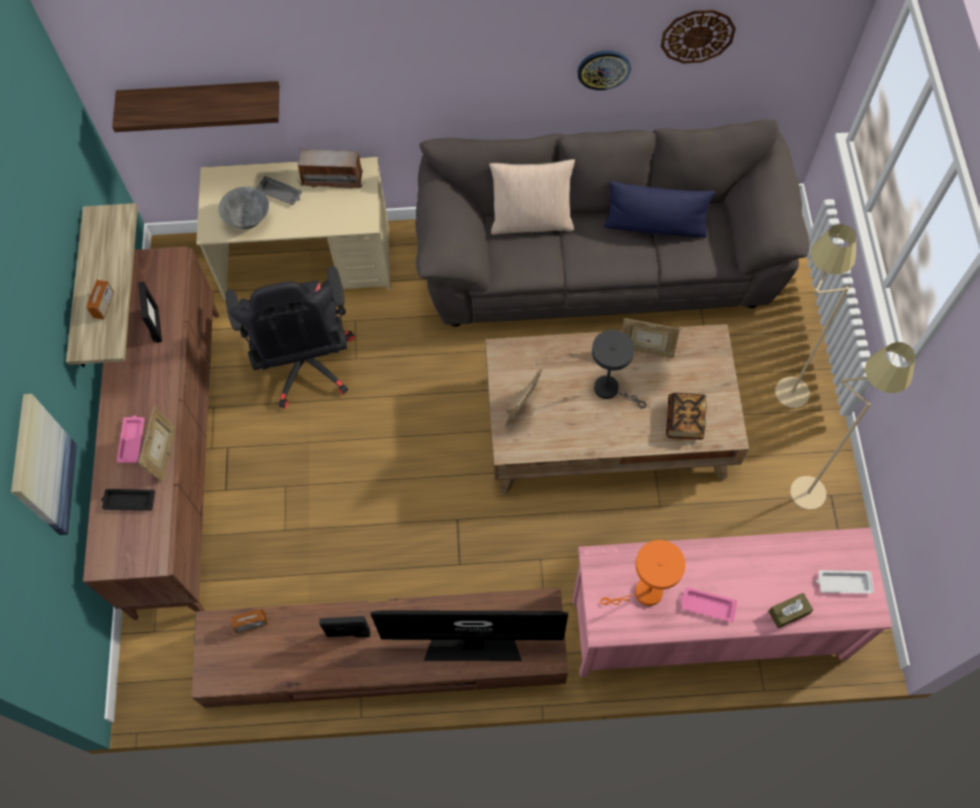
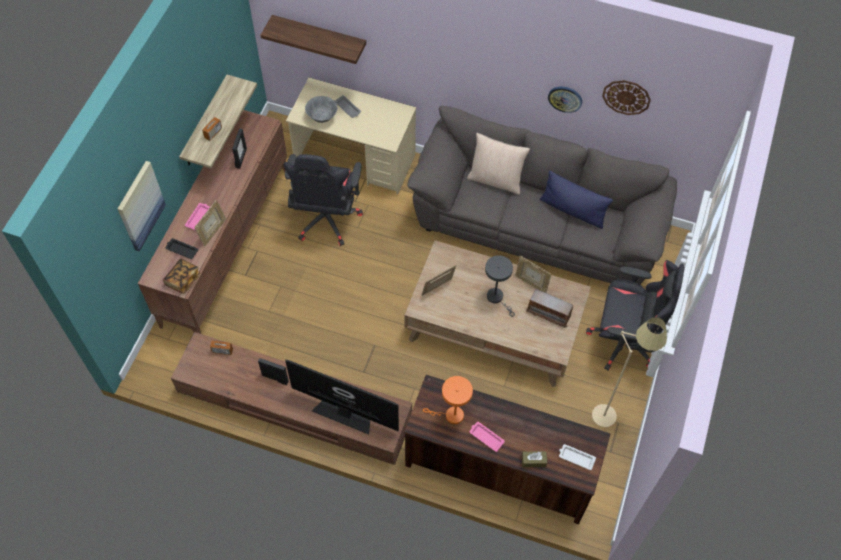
camera: 20 degrees right, 5 degrees down
(332, 178) = (383, 110): radio -> radio (549, 313)
(684, 421) = (534, 334): book -> book (183, 280)
(706, 626) = (498, 468): pink dresser -> brown dresser
(783, 379) = (623, 341): beige floor lamp -> black office chair

